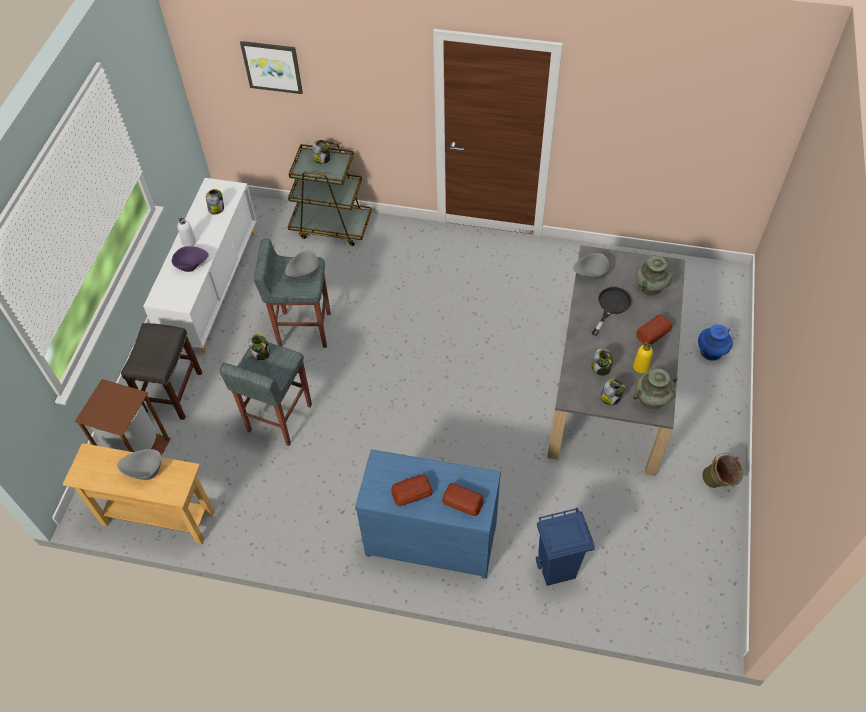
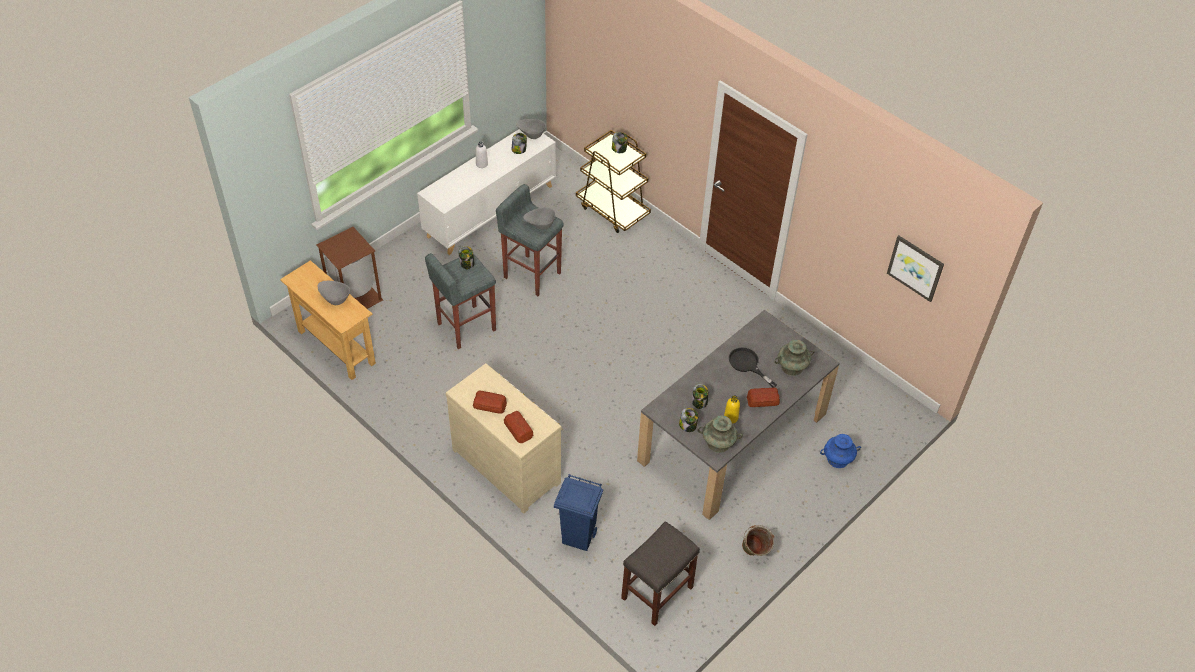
camera: 30 degrees right, 5 degrees down
(172, 392) = (407, 269): grey stool -> grey stool (657, 592)
(192, 266) = (471, 182): purple bowl -> none
(272, 66) = (606, 58): picture -> picture (915, 267)
(431, 536) = (508, 464): blue dresser -> beige dresser
(590, 274) = (752, 334): grey bowl -> grey bowl (531, 134)
(611, 306) = (747, 365): black frying pan -> black frying pan turned 105 degrees counterclockwise

